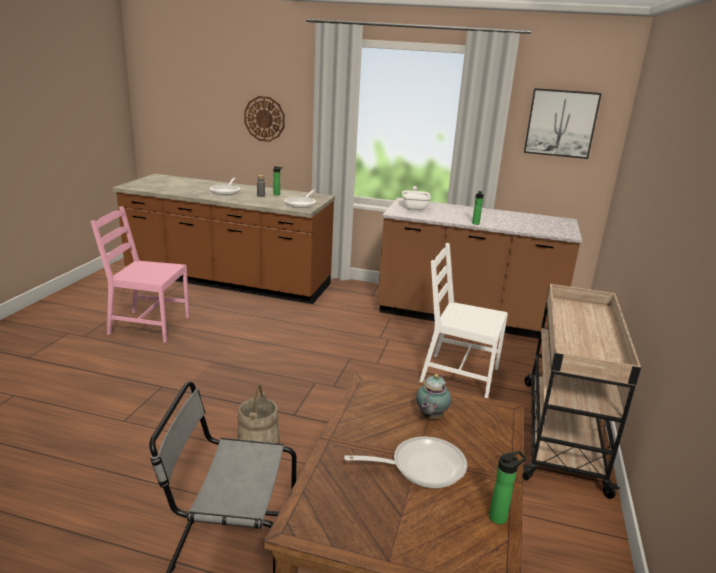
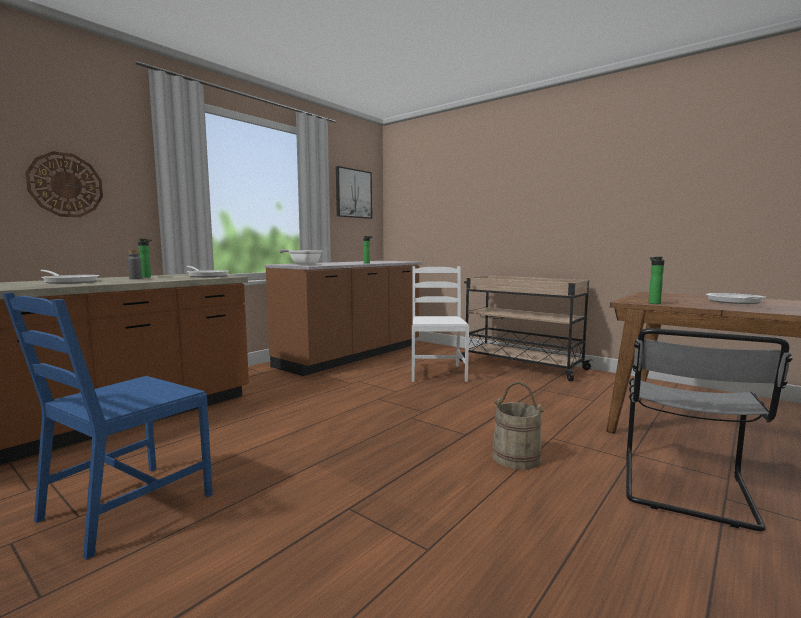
camera: 65 degrees left, 15 degrees down
(148, 326) = (125, 507): pink chair -> blue chair
(430, 417) = (669, 298): teapot -> none
(458, 375) = (437, 373): white chair -> white chair turned 135 degrees clockwise
(500, 517) = (772, 299): bottle -> bottle (653, 303)

